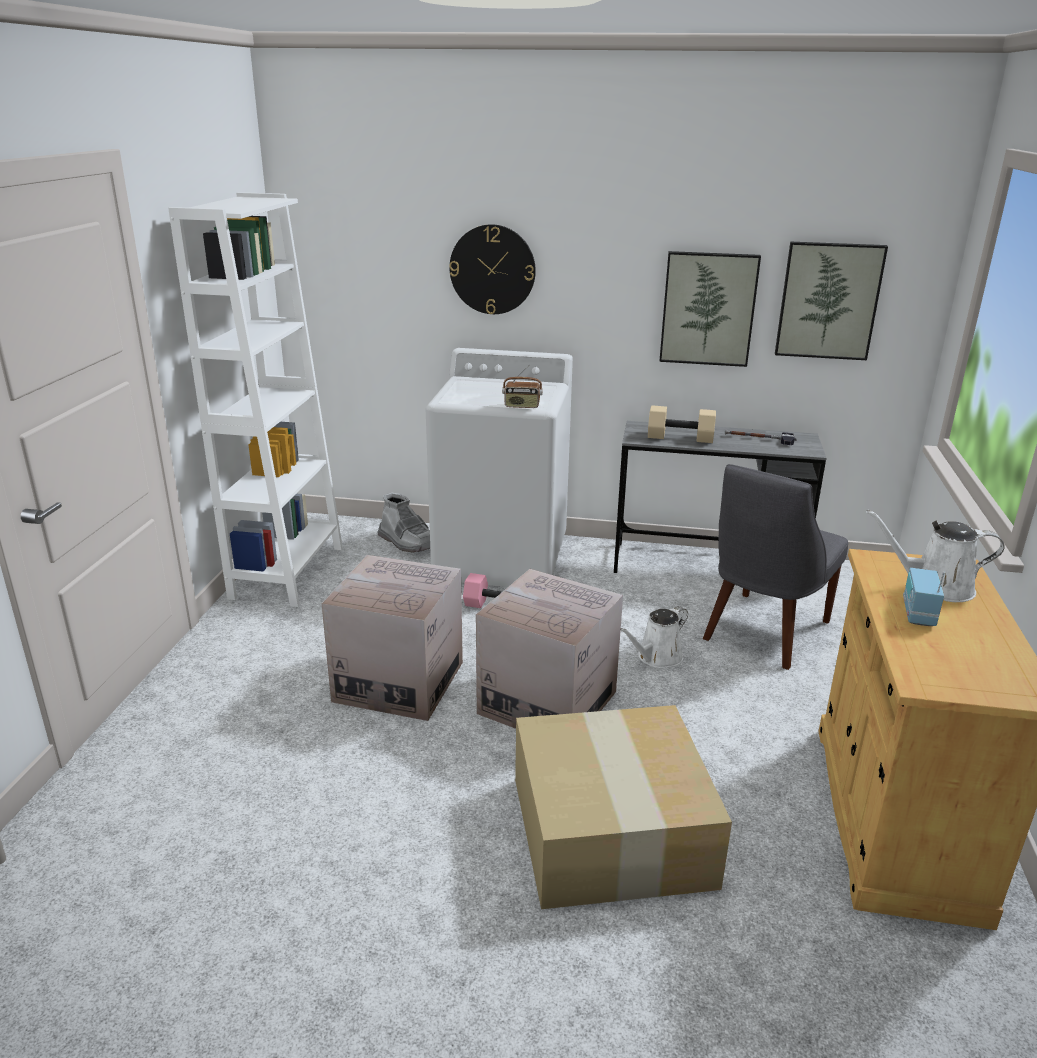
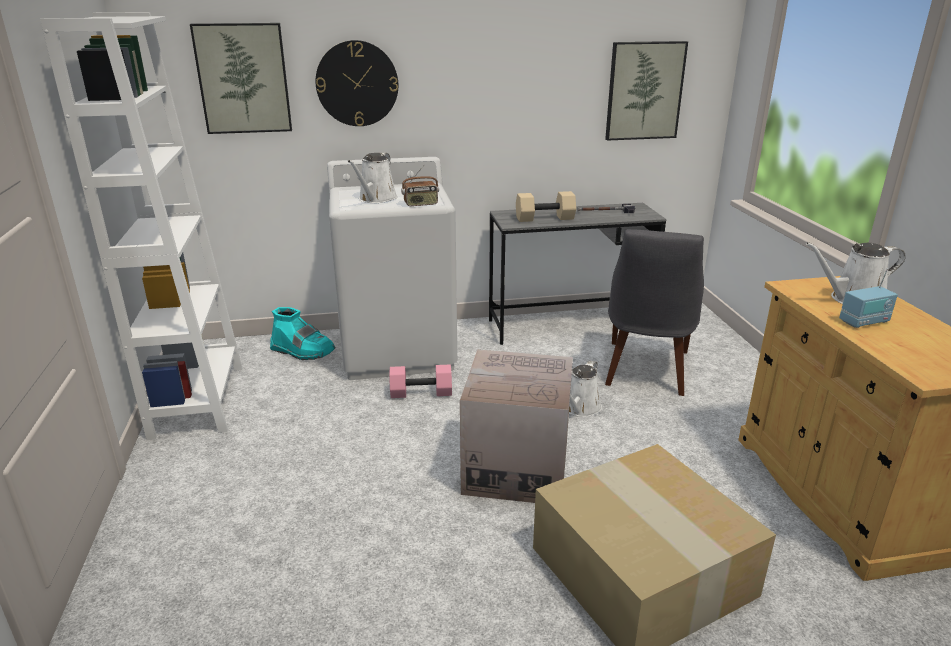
camera: 20 degrees left, 0 degrees up
(399, 681) = (370, 482): cardboard box -> none
(407, 542) = (303, 351): grey boot -> turquoise boot
(482, 394) = (376, 199): none -> white watering can
(708, 309) = (550, 105): picture -> picture (243, 79)
(917, 613) = (864, 322): radio -> radio turned 105 degrees counterclockwise

